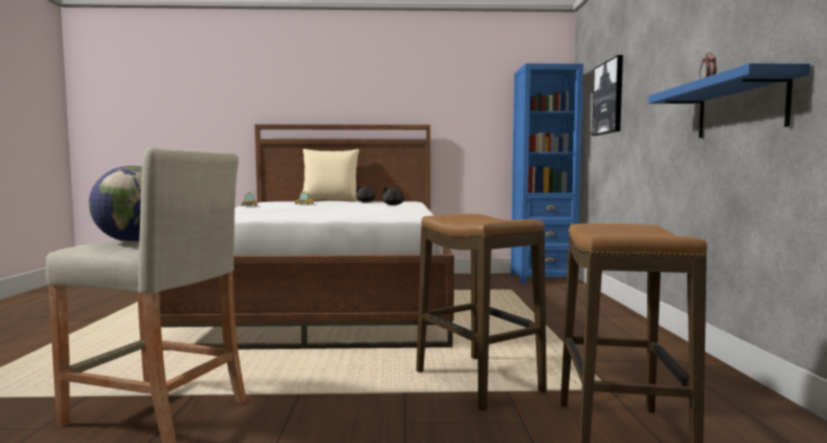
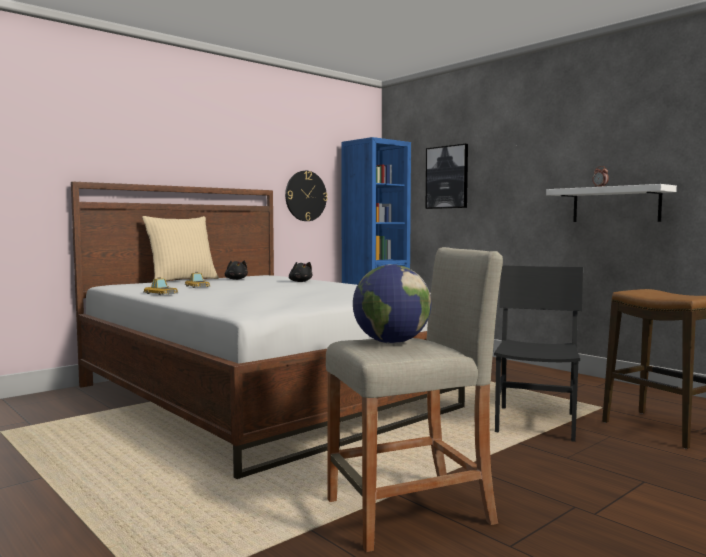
camera: 40 degrees left, 0 degrees up
(472, 129) = (305, 196): none -> wall clock
(478, 382) = (536, 423): stool -> black chair
(740, 107) = (615, 205): blue shelf -> white shelf

